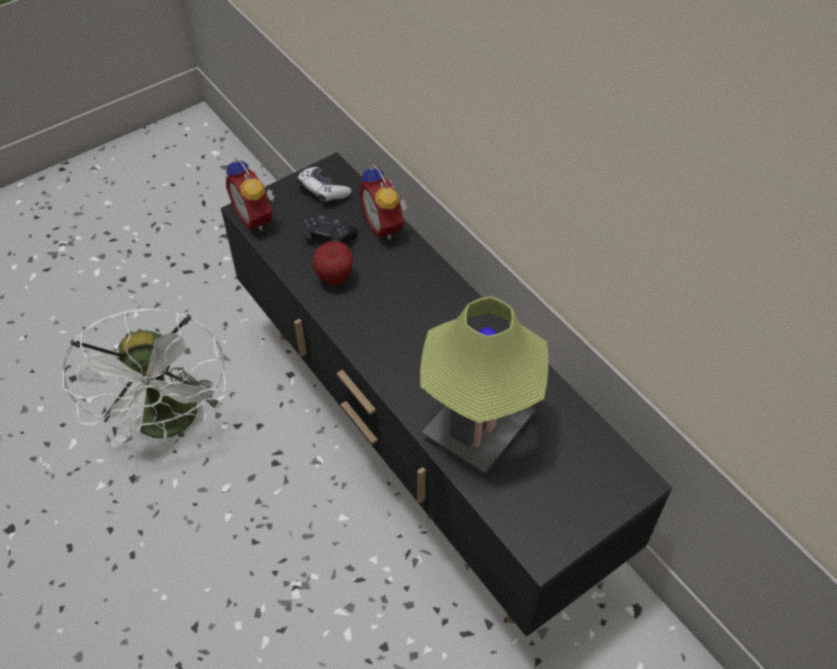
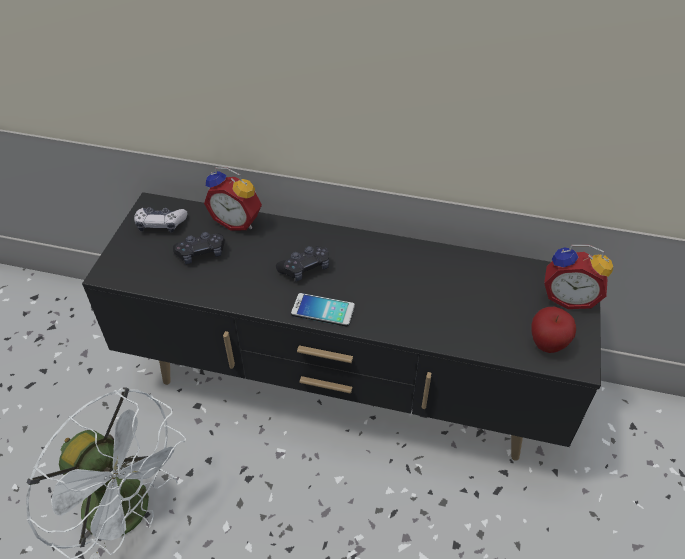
camera: 40 degrees left, 5 degrees down
(256, 217) = (123, 272): alarm clock -> alarm clock (569, 297)
(334, 278) = (237, 278): apple -> apple (547, 344)
(373, 351) = (323, 310): none -> phone
(397, 304) = (305, 268): none -> black game controller
(478, 427) = (451, 312): table lamp -> none

